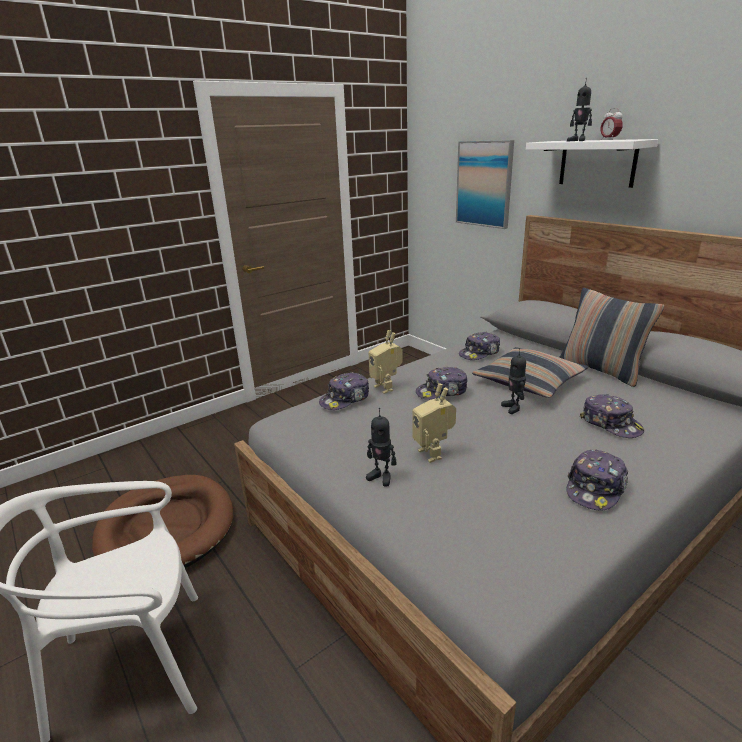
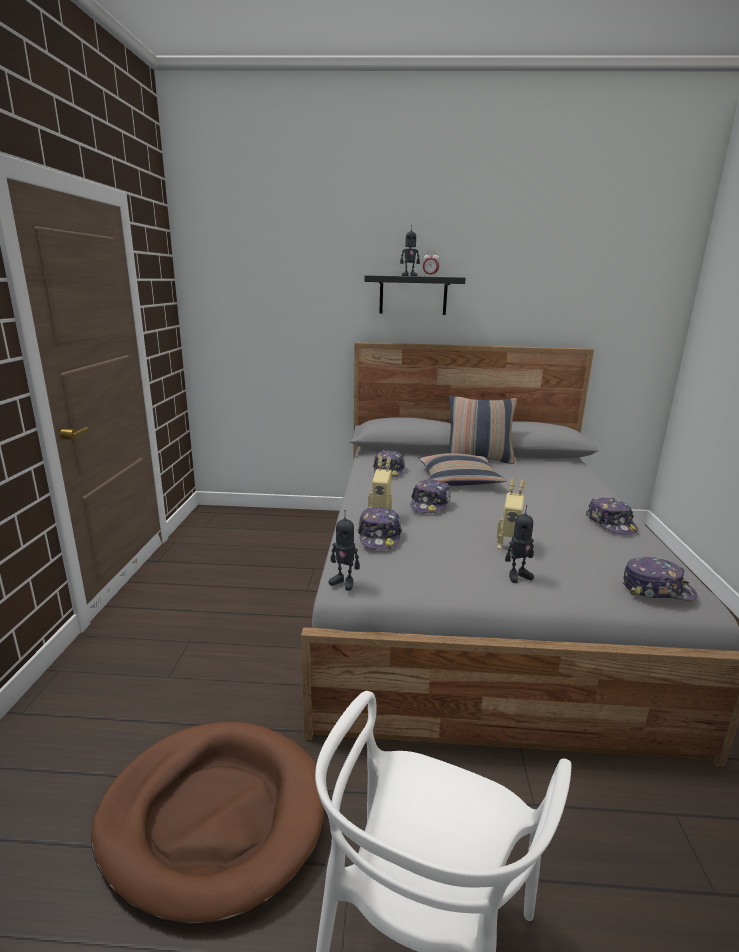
camera: 50 degrees left, 5 degrees down
(484, 184) = (294, 315): picture -> none
(513, 408) = (489, 498): toy robot -> toy robot (344, 582)
(597, 163) = (413, 295): white shelf -> black shelf
(611, 424) = (547, 488): cap -> cap (657, 589)

